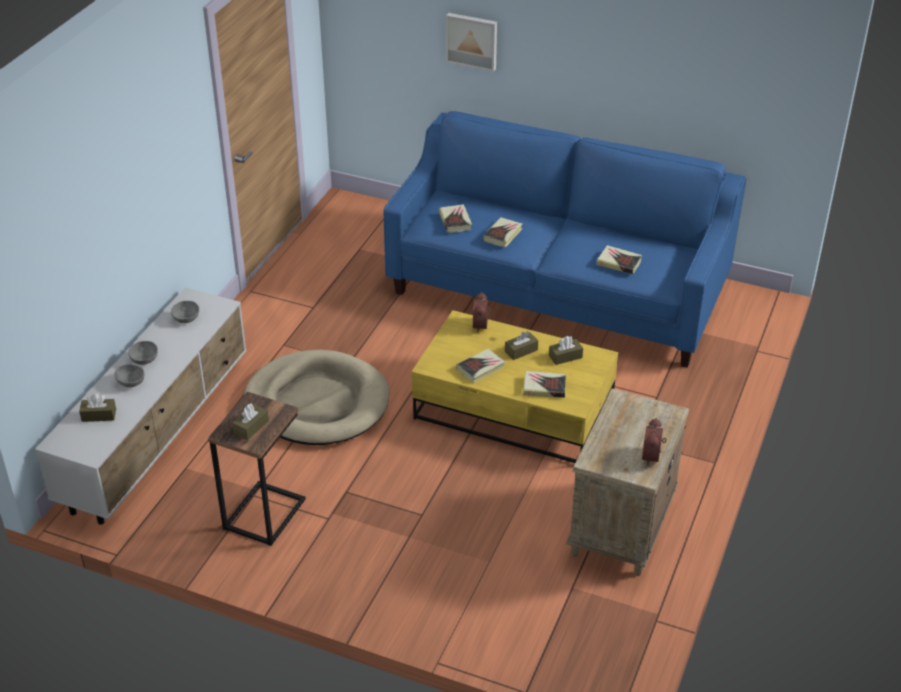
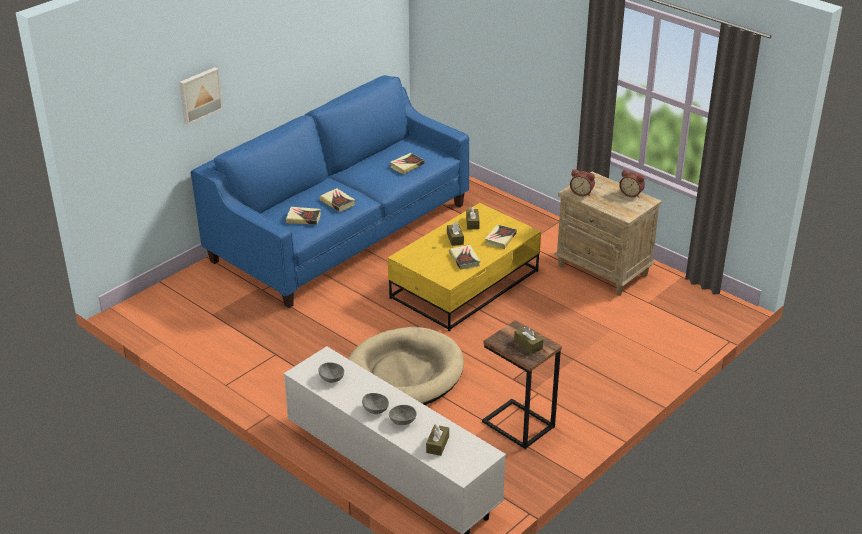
camera: 70 degrees left, 5 degrees down
(482, 325) = (415, 248): alarm clock -> alarm clock (582, 192)

